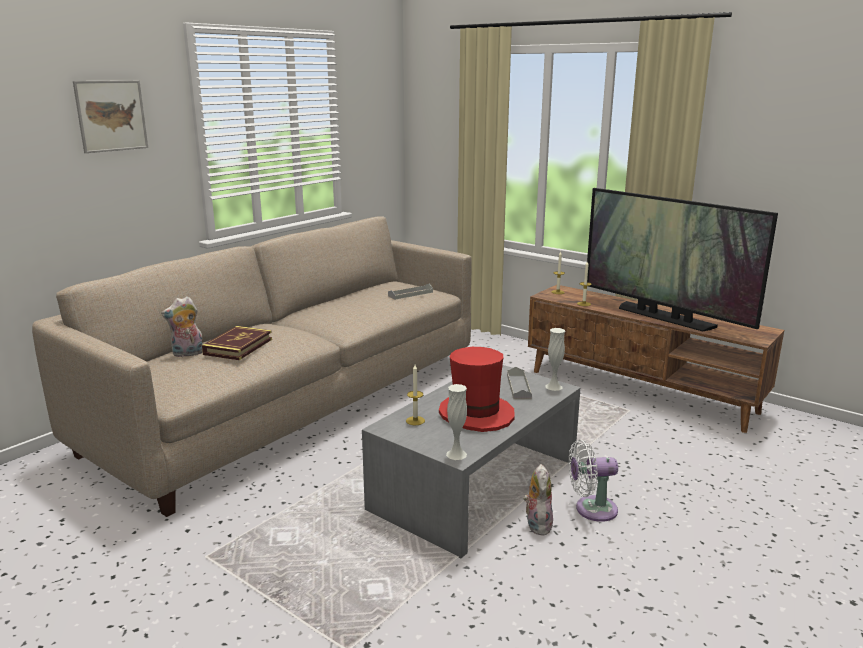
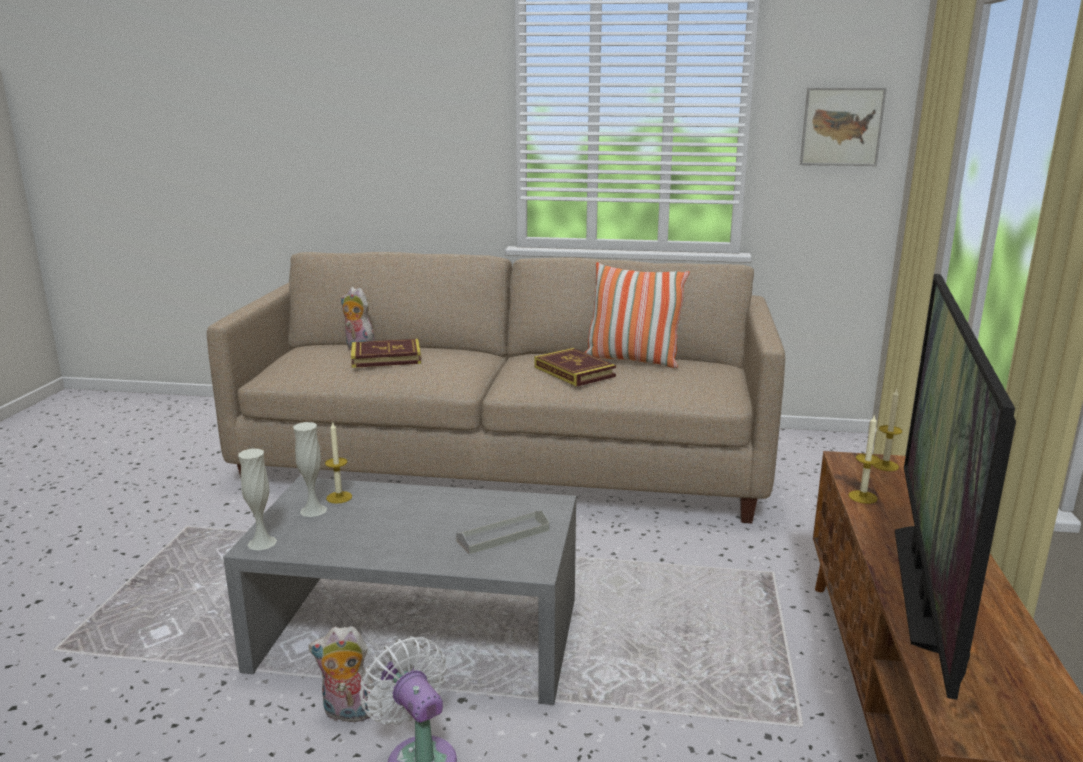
camera: 60 degrees right, 0 degrees up
(111, 116) = (416, 93): picture -> picture (841, 127)
(359, 309) = (574, 372): none -> book
(360, 294) = (632, 360): none -> pillow
(410, 294) = (672, 380): grey tray -> none
(476, 414) = (385, 528): red hat -> none
(537, 524) = (347, 713): plush toy -> plush toy turned 150 degrees counterclockwise
(553, 387) = (530, 562): white vase -> white vase (313, 510)

